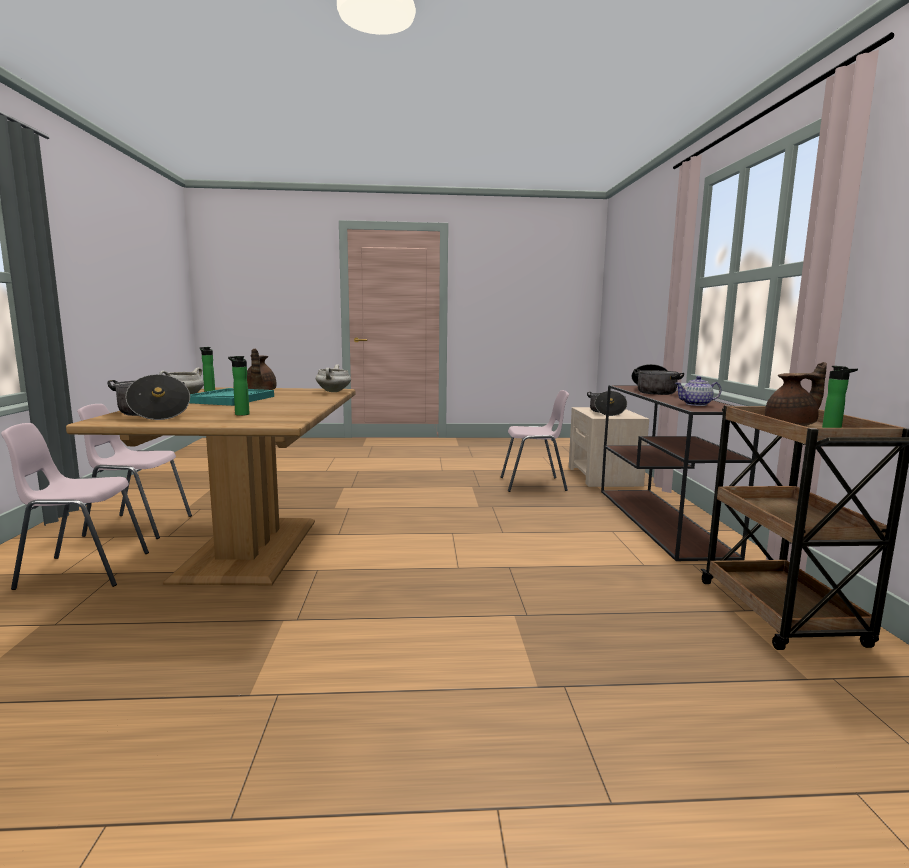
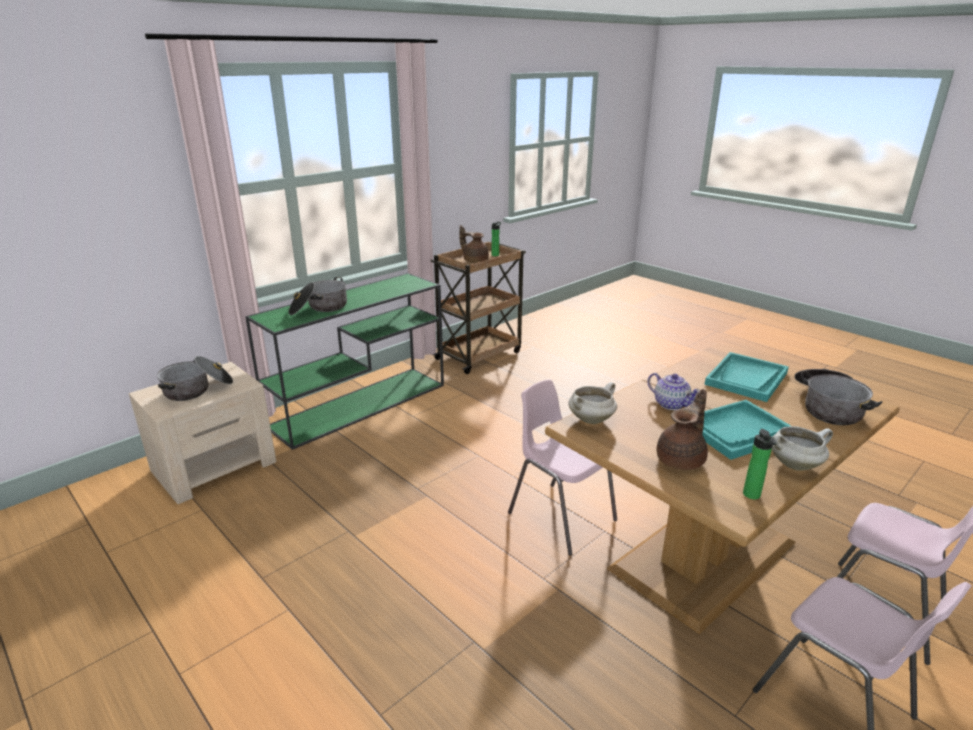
camera: 130 degrees left, 15 degrees up
(240, 414) = (746, 379): bottle -> turquoise tray
(534, 484) = (300, 497): pink chair -> pink chair (560, 516)
(661, 521) = (360, 404): brown console table -> green console table
(696, 404) = (396, 287): teapot -> teapot (670, 404)

